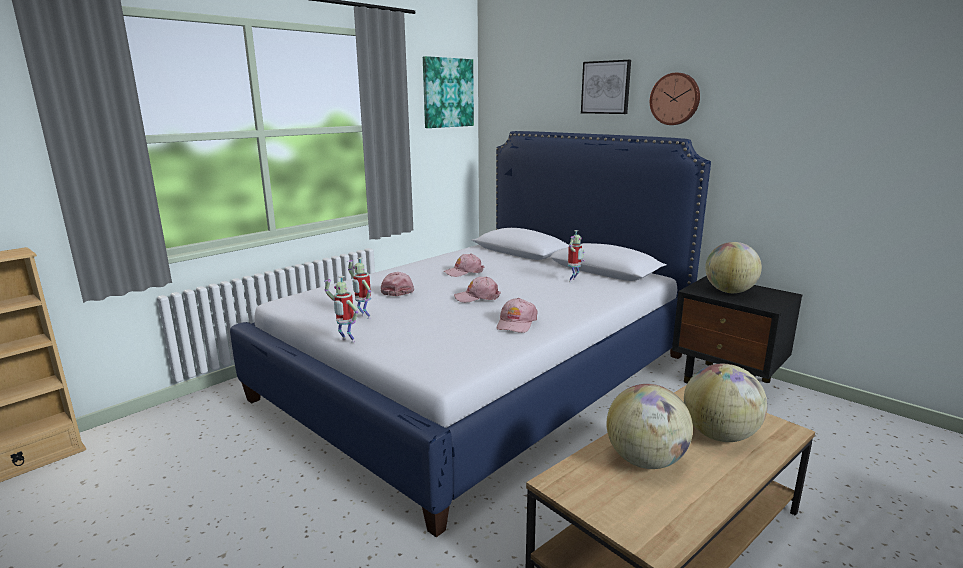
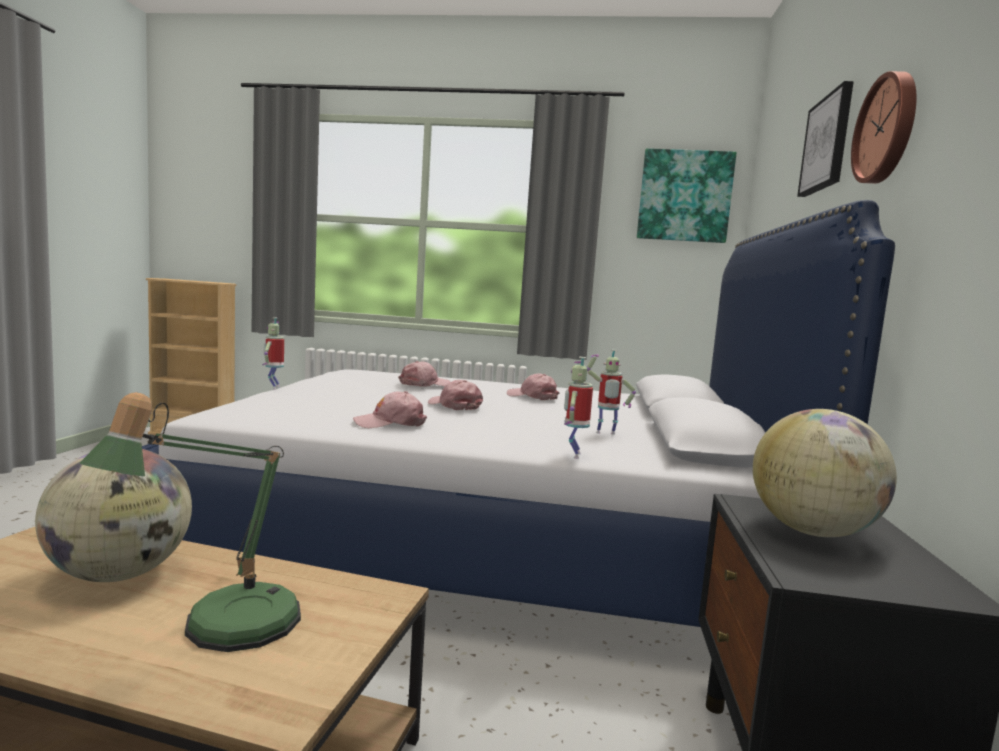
camera: 55 degrees right, 10 degrees down
(363, 317) = (338, 385): toy robot -> toy robot (573, 455)
(719, 435) = (225, 629): globe -> table lamp

